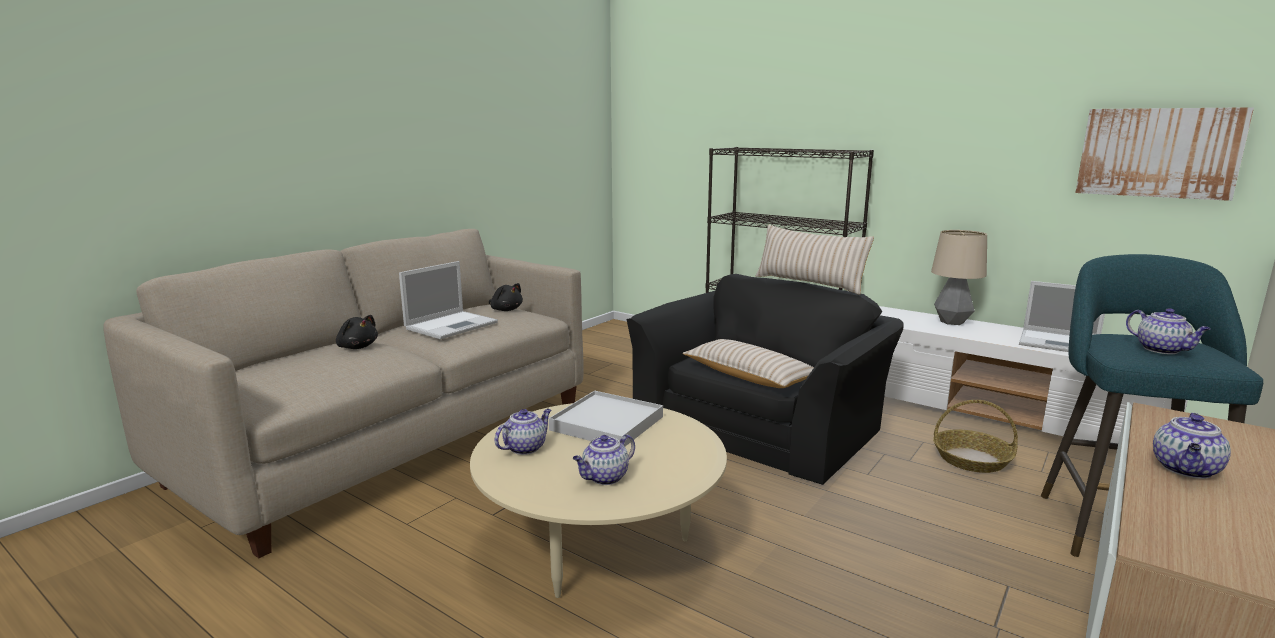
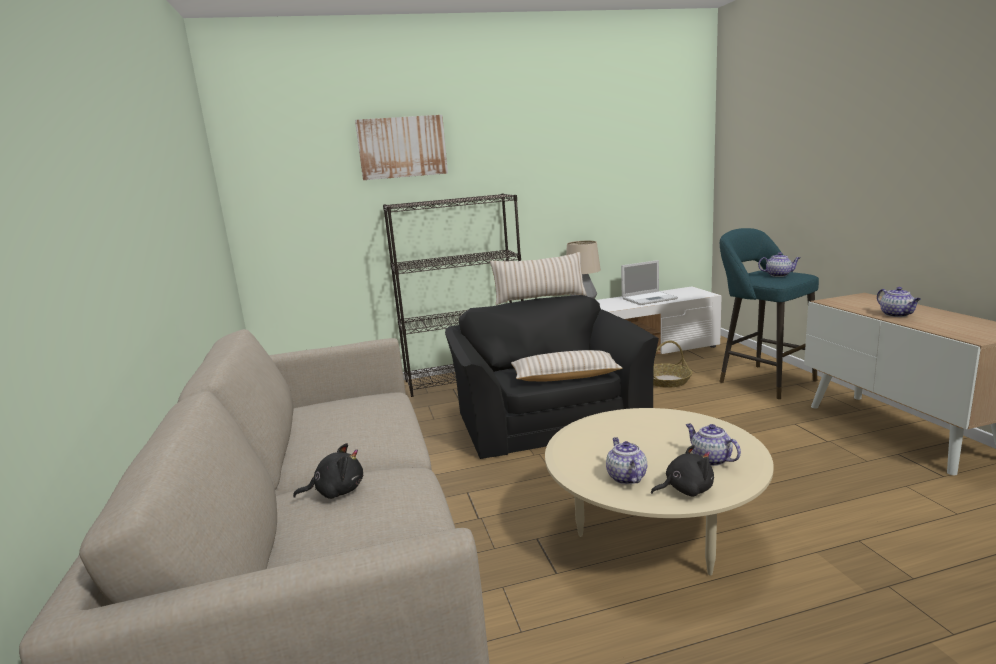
camera: 50 degrees left, 0 degrees up
(452, 325) = (350, 432): laptop -> none
(506, 310) = (342, 403): black plush toy -> black plush toy (685, 490)
(604, 478) = (710, 459): teapot -> teapot turned 150 degrees clockwise
(606, 423) = (612, 436): white tray -> none
(1158, 152) = (660, 177): picture -> picture (402, 147)

